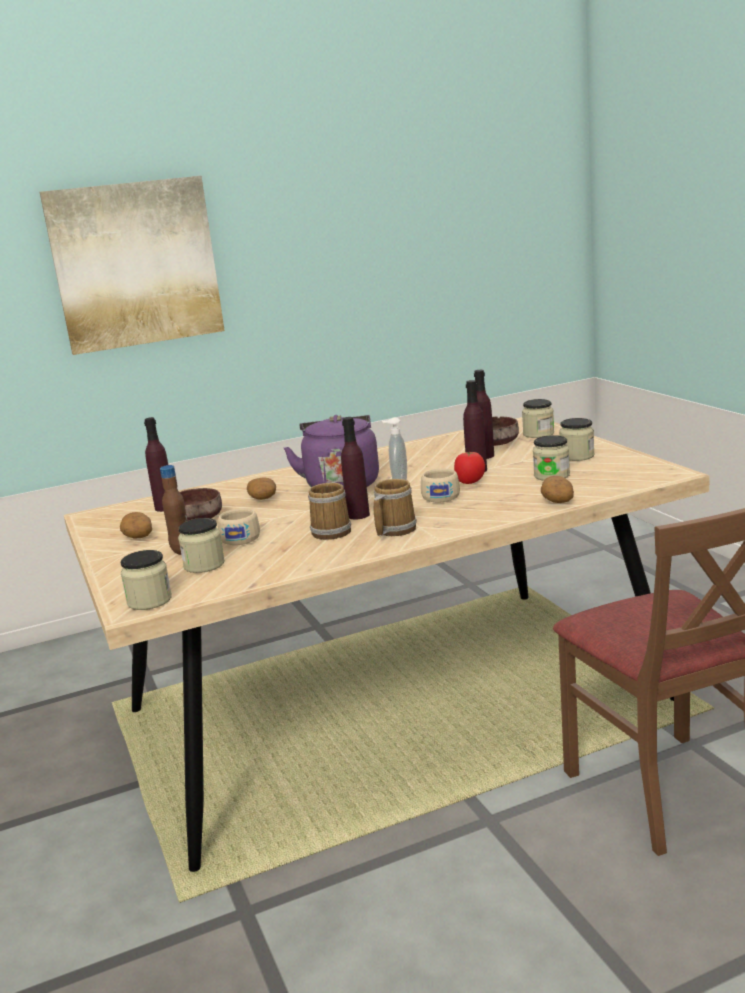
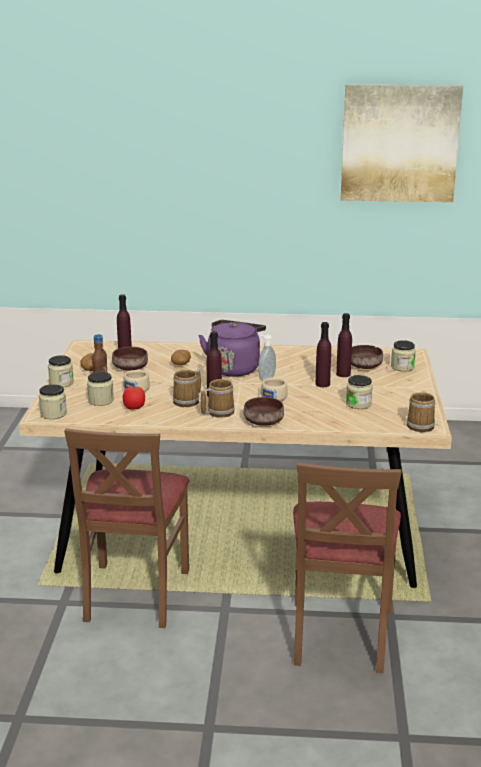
camera: 25 degrees right, 5 degrees up
(135, 264) = (182, 171): picture -> picture (399, 143)
(343, 853) = (134, 594): none -> brown chair
(469, 482) = (306, 392): tomato -> tomato (134, 407)
(470, 523) = (264, 422): none -> brown bowl
(557, 500) = (333, 423): potato -> none
(577, 456) = (397, 394): jar -> jar (61, 383)
(657, 473) = (421, 425): none -> mug

